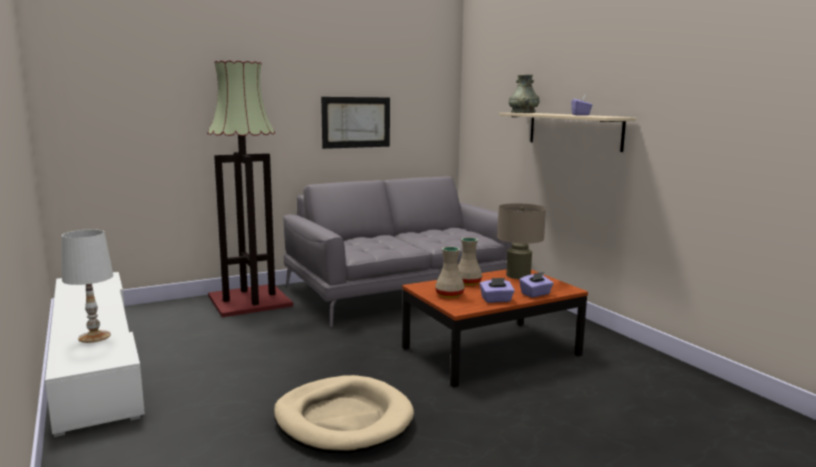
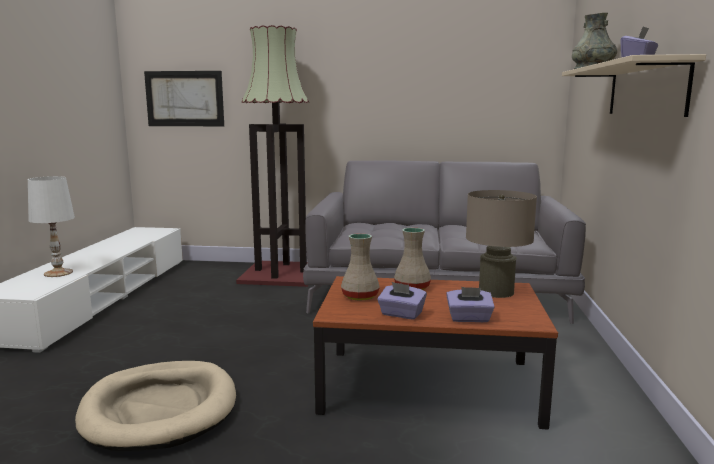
camera: 35 degrees right, 0 degrees up
(356, 122) = (422, 94): picture -> picture (184, 98)

